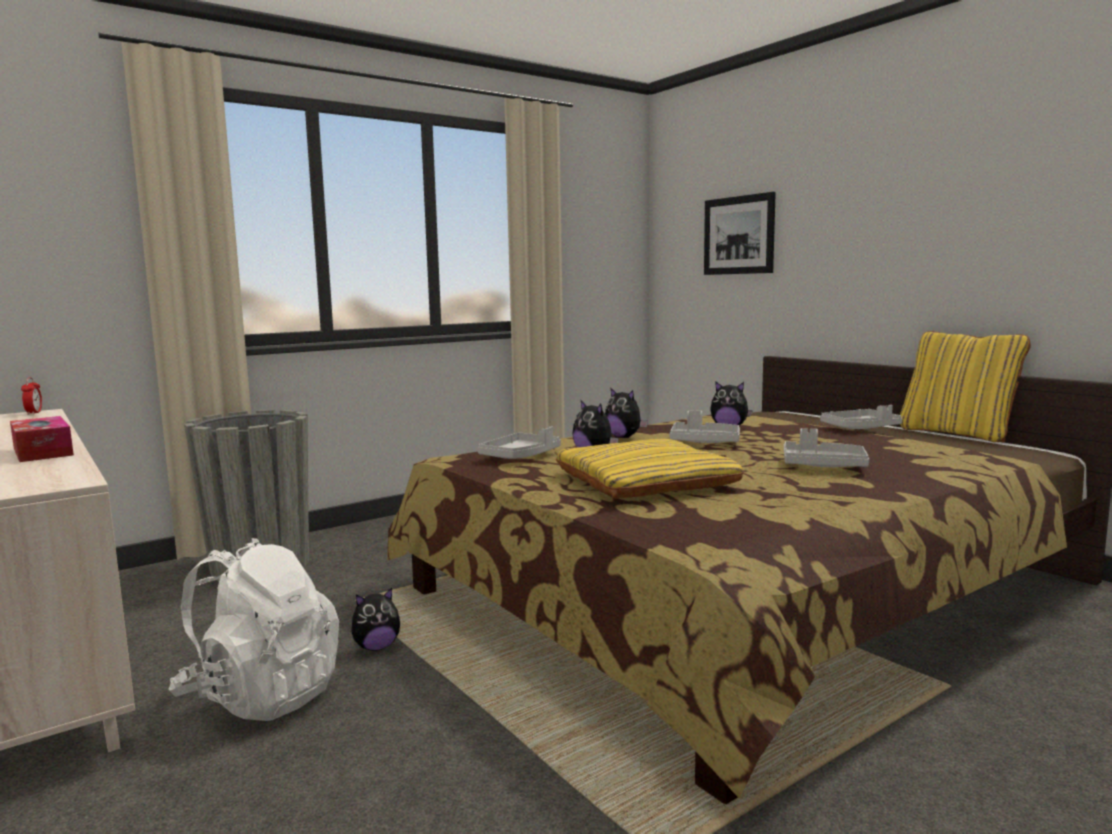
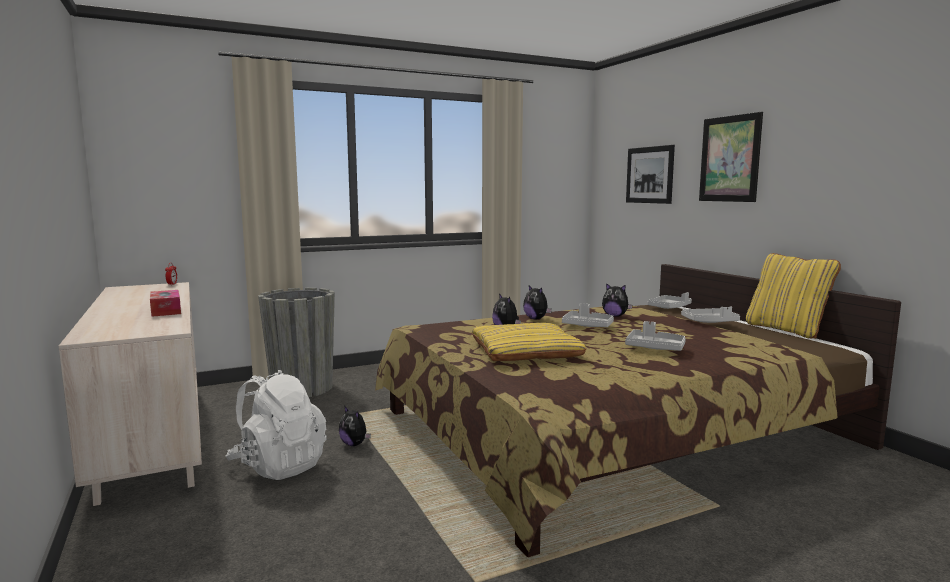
camera: 10 degrees right, 0 degrees up
(376, 647) = (354, 444): plush toy -> plush toy turned 60 degrees clockwise
(520, 456) = (458, 328): grey tray -> grey tray (669, 307)
(860, 206) = (730, 159): none -> picture

